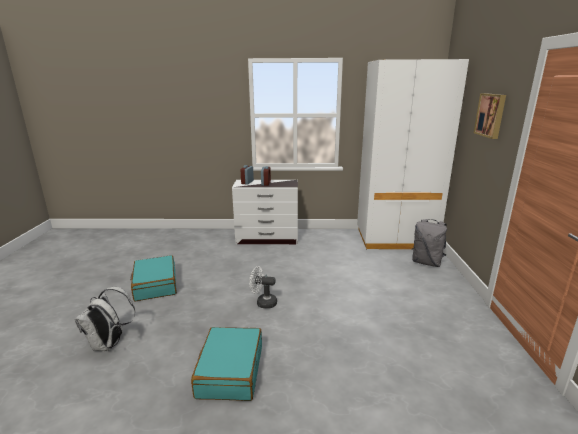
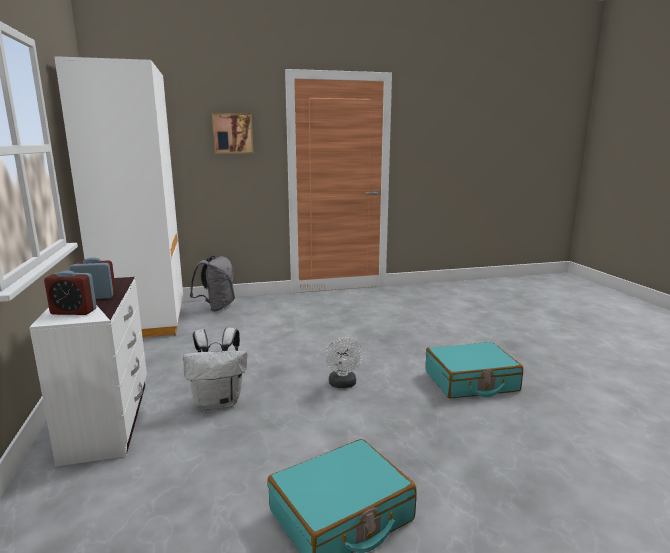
camera: 105 degrees left, 5 degrees down
(109, 344) = (526, 489): white backpack -> white backpack (219, 402)

